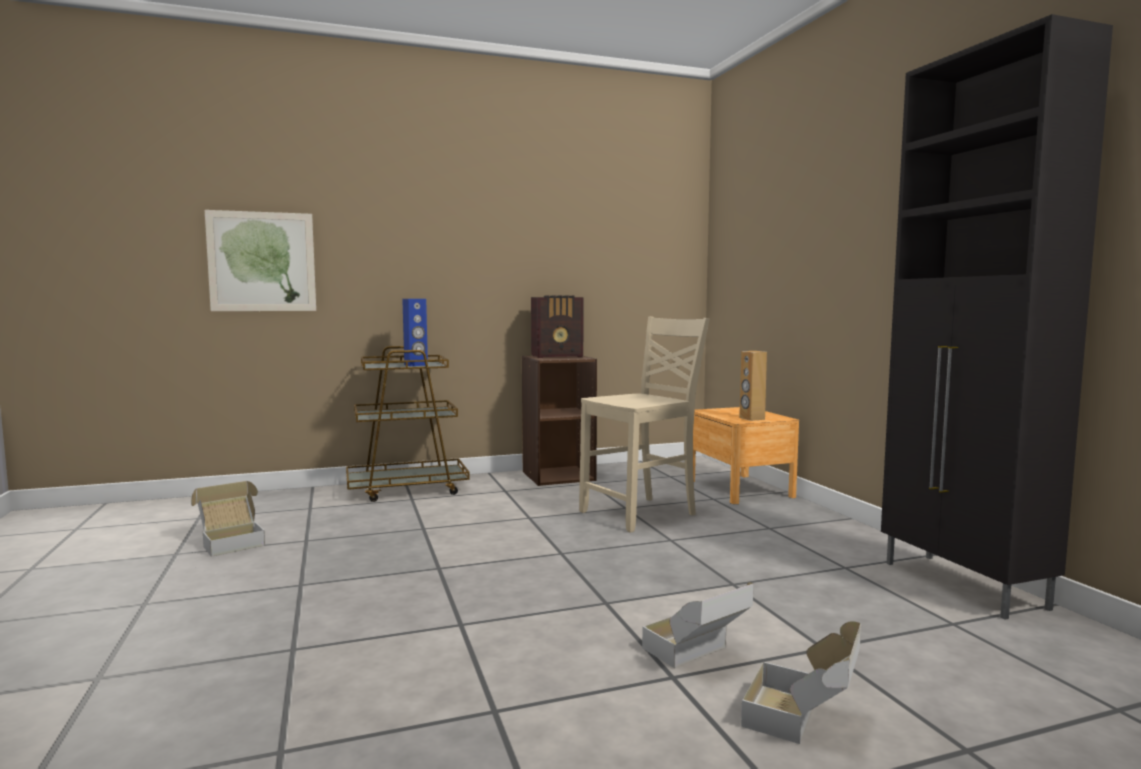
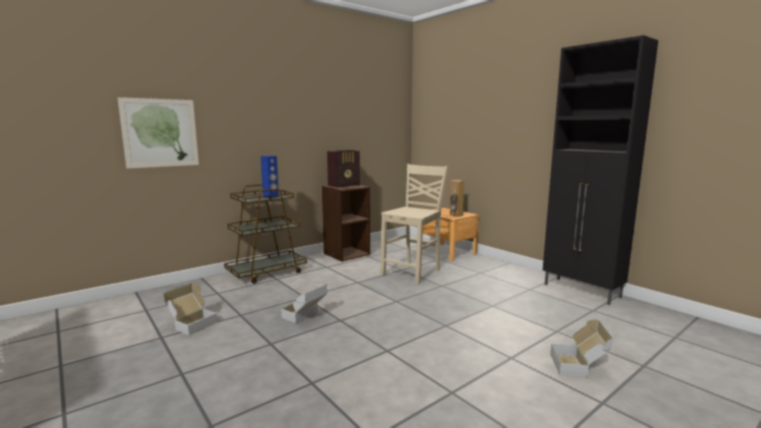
camera: 20 degrees left, 5 degrees up
(697, 656) = (511, 345): cardboard box -> cardboard box (305, 317)

